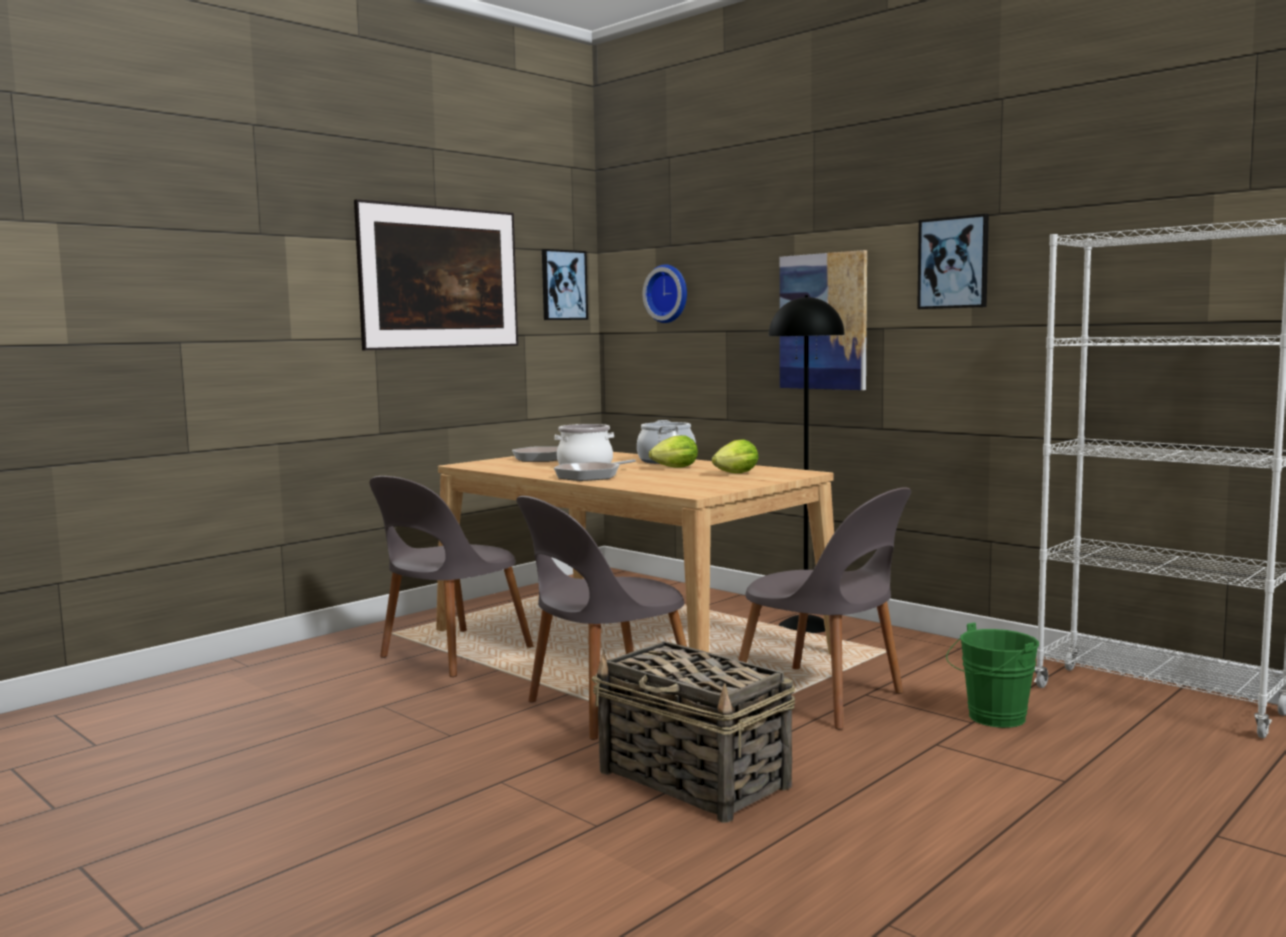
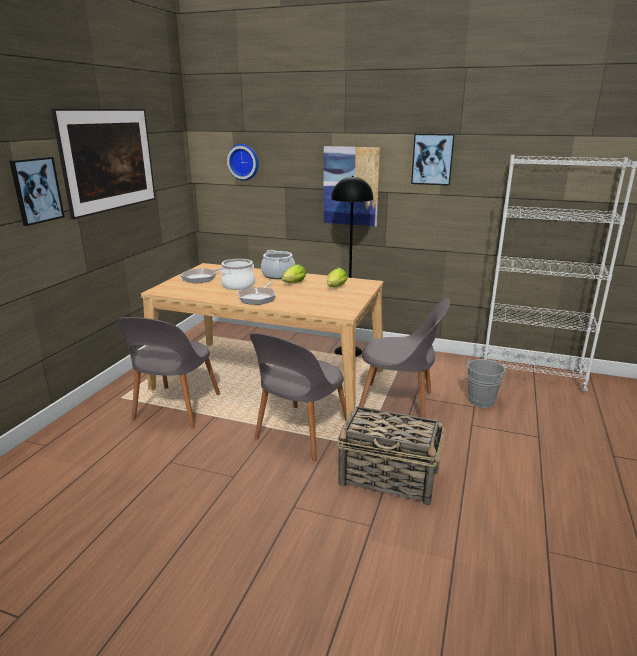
camera: 25 degrees left, 15 degrees up
(563, 285) = (173, 155): picture -> picture (36, 190)
(991, 718) = (480, 402): green bucket -> grey bucket

